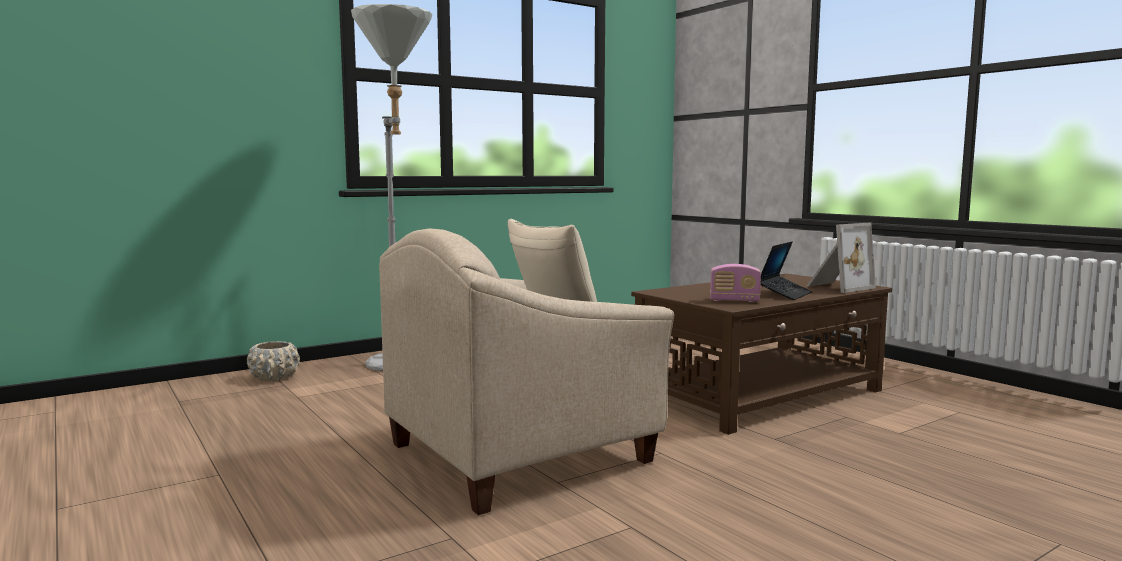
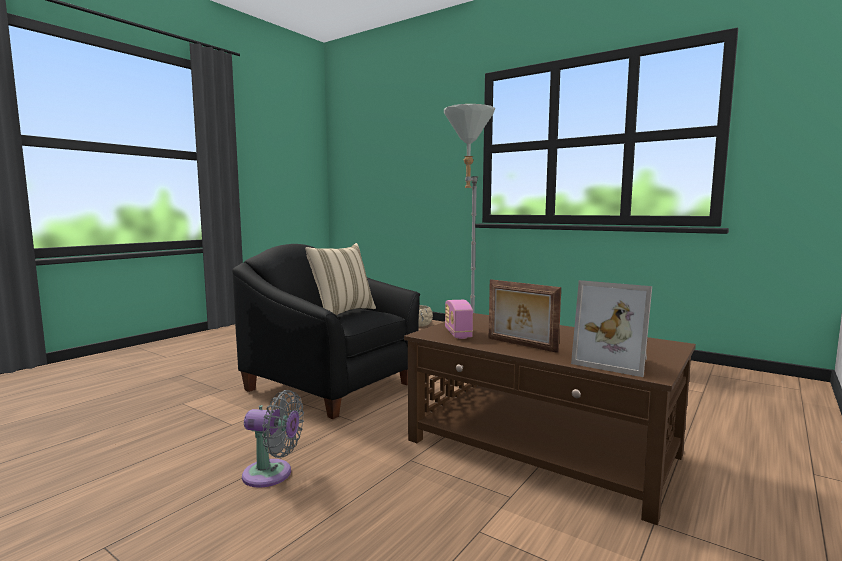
camera: 70 degrees right, 0 degrees up
(521, 455) = (331, 386): beige armchair -> black armchair
(784, 294) = (521, 345): laptop -> picture frame
(801, 502) = (272, 474): none -> grey fan

